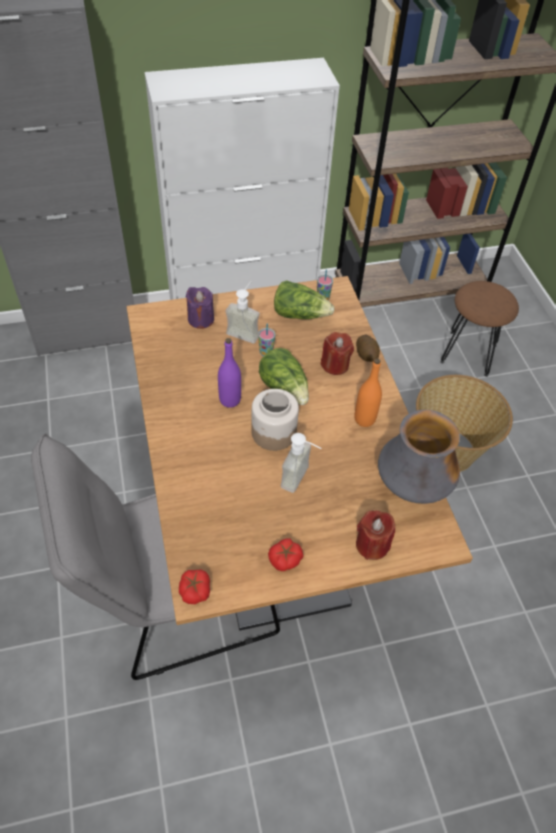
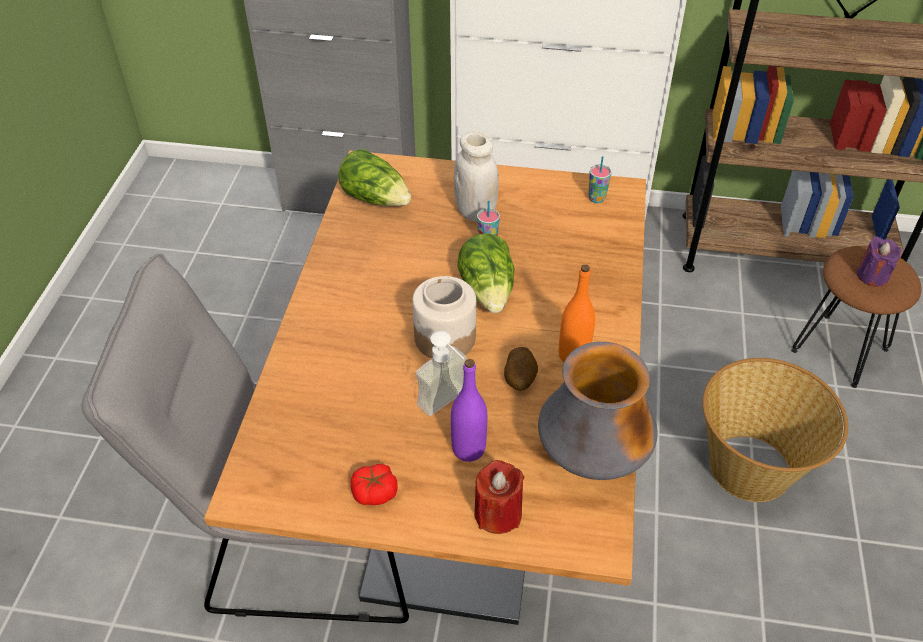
camera: 25 degrees right, 5 degrees down
(195, 590) = (245, 490): tomato -> none
(201, 319) = (428, 185): purple candle -> purple candle (872, 275)
(230, 400) = (411, 285): purple bottle -> purple bottle (468, 449)
(245, 331) = (475, 211): soap dispenser -> white jar
(300, 314) = (556, 209): lettuce -> lettuce (376, 198)
(335, 365) = (569, 280): red candle -> none
(367, 355) = (619, 279): potato -> potato (520, 378)

